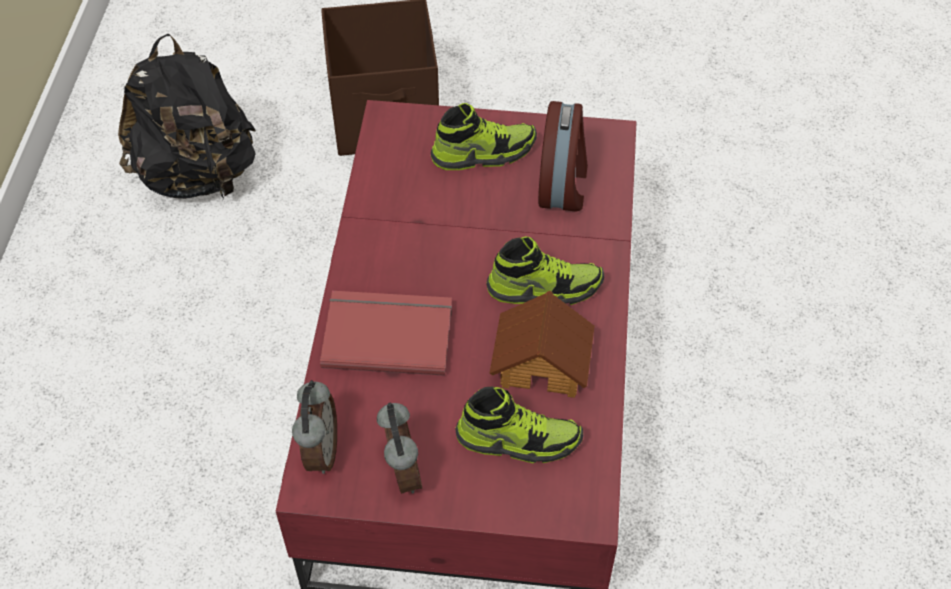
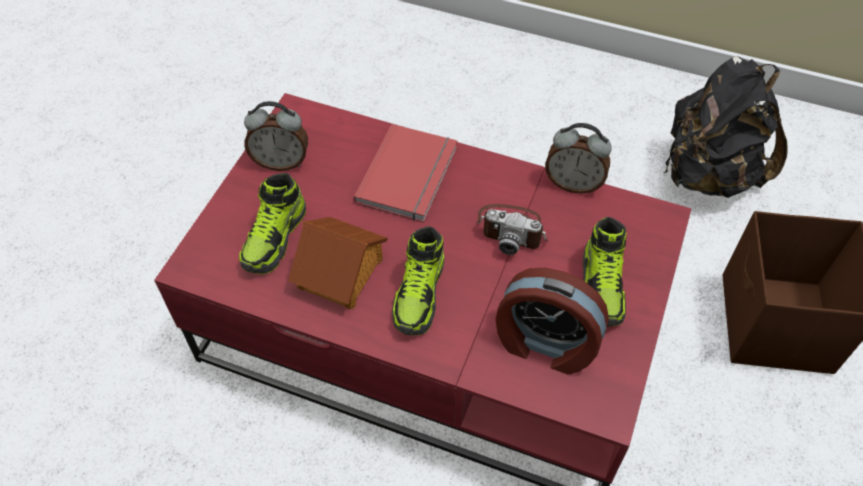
camera: 105 degrees right, 0 degrees up
(319, 451) = (320, 120): alarm clock -> alarm clock (573, 183)
(437, 229) = (512, 229): none -> camera

